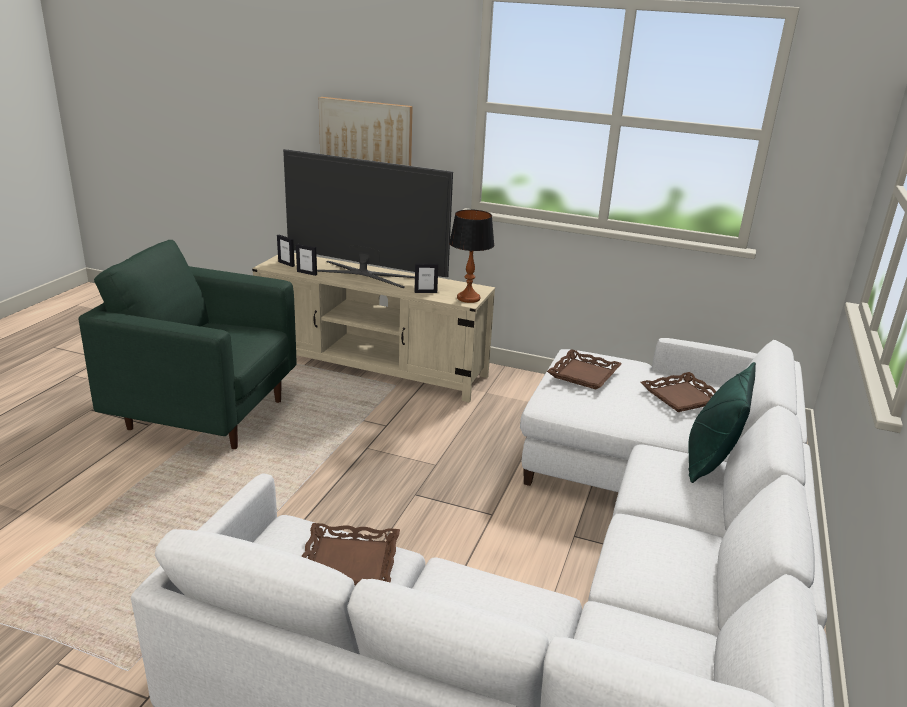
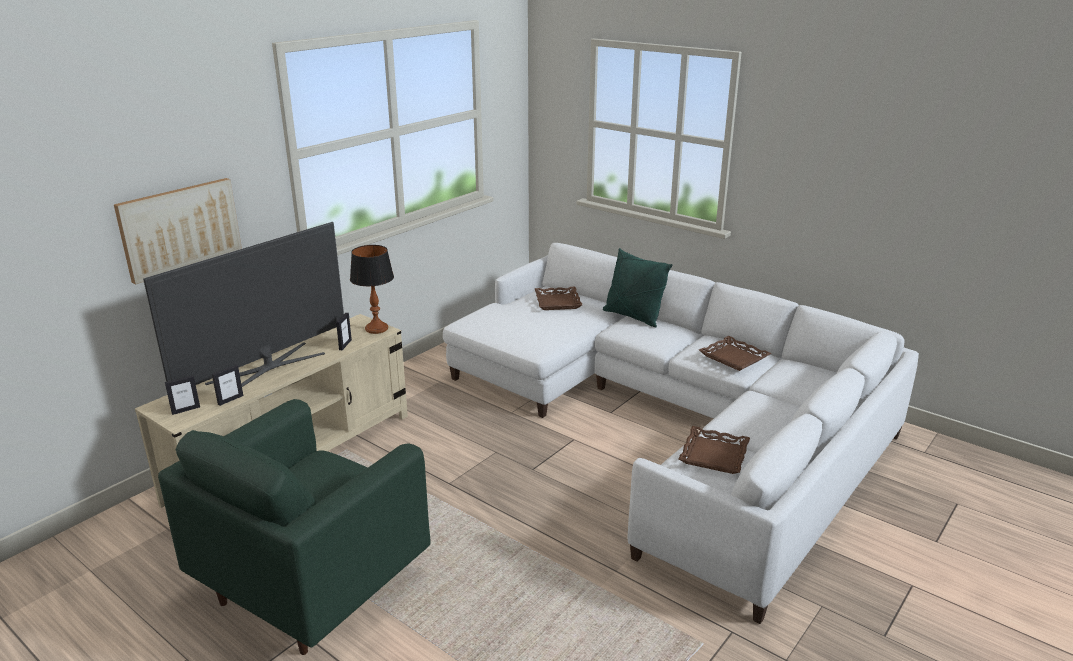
camera: 70 degrees left, 0 degrees up
(583, 374) = (504, 326): brown tray -> brown tray (733, 358)

